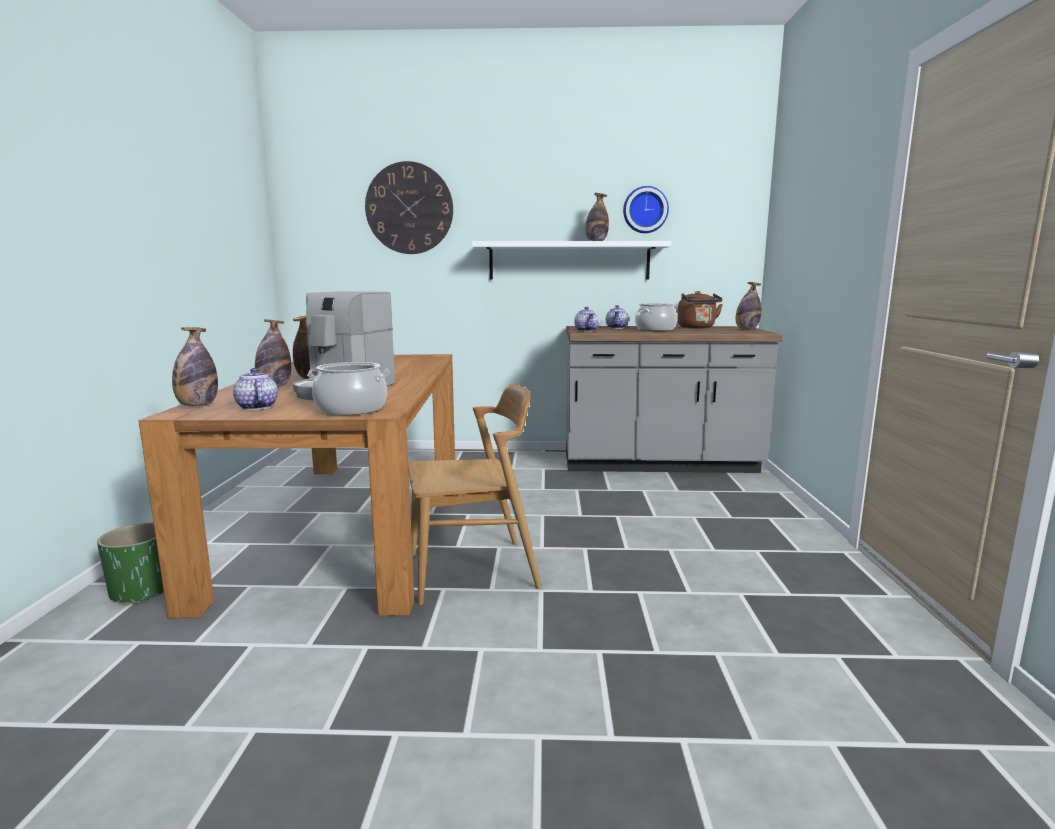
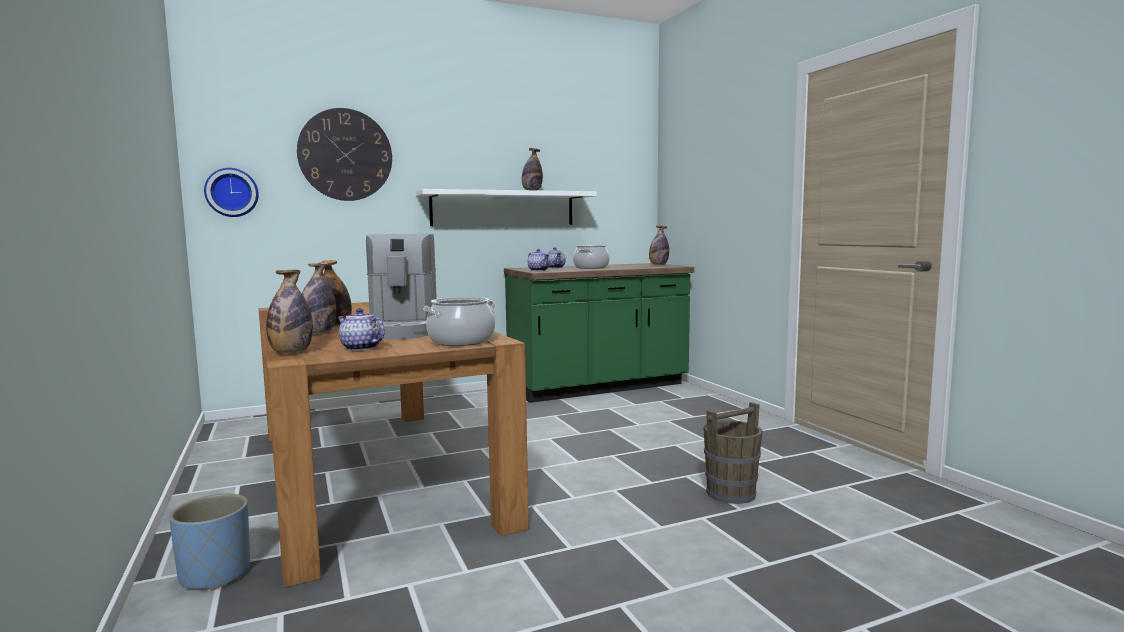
camera: 25 degrees left, 5 degrees down
(142, 591) = (215, 575): green planter -> blue planter
(473, 571) = (541, 488): brown chair -> none
(645, 210) = (565, 164): wall clock -> wall clock (232, 192)
(659, 464) = (598, 387): grey counter -> green counter
(668, 628) = (731, 493): none -> brown bucket
(697, 327) = (618, 265): brown kettle -> none

